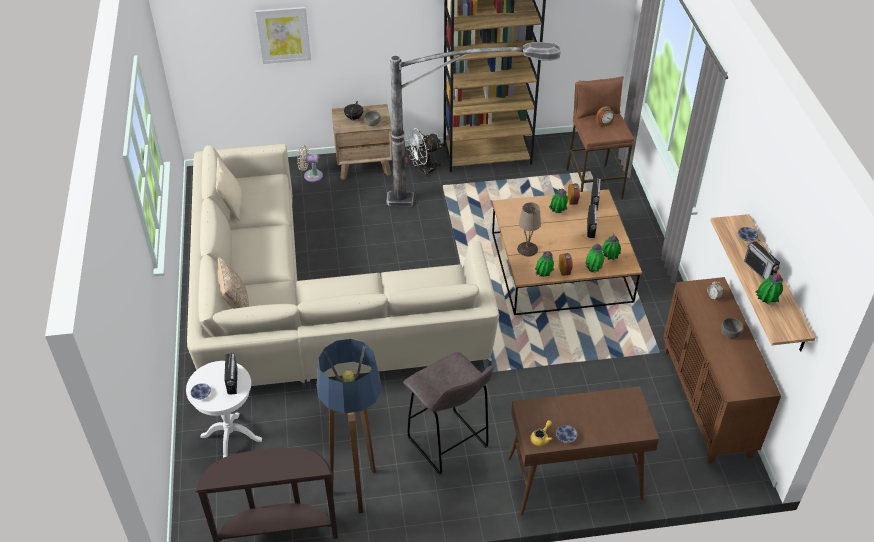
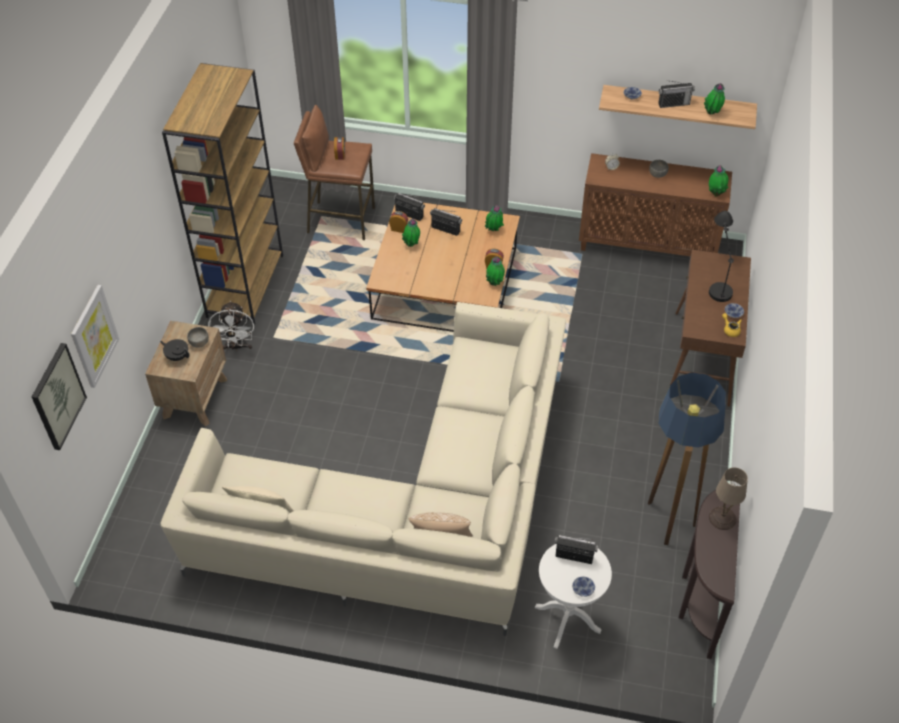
camera: 70 degrees left, 5 degrees up
(220, 34) = (57, 396): none -> picture
(311, 175) = (182, 453): beige fan -> none
(449, 444) = (636, 435): grey stool -> none
(465, 202) = (311, 326): floor lamp -> none
(527, 249) = (451, 283): beige table lamp -> beige table lamp (722, 518)
(593, 270) = (503, 246): potted plant -> potted plant (716, 194)
(610, 415) = (718, 278): none -> black table lamp

